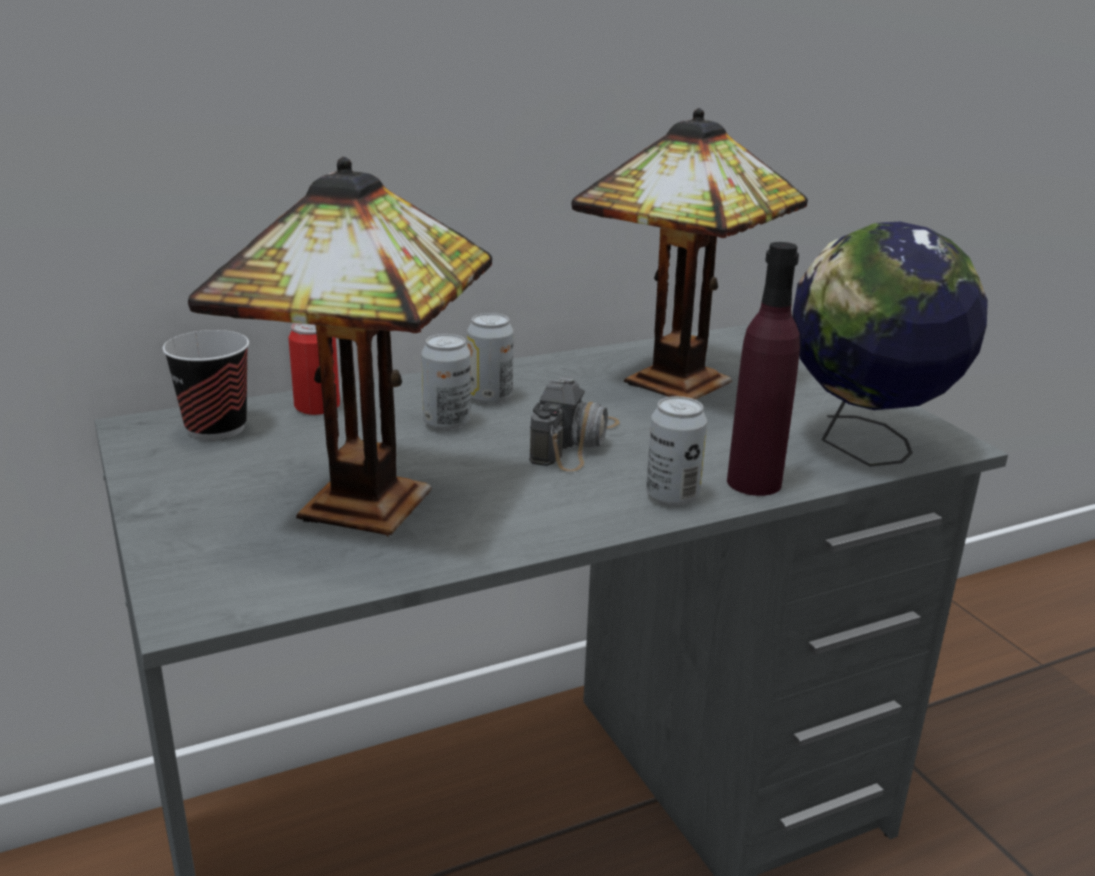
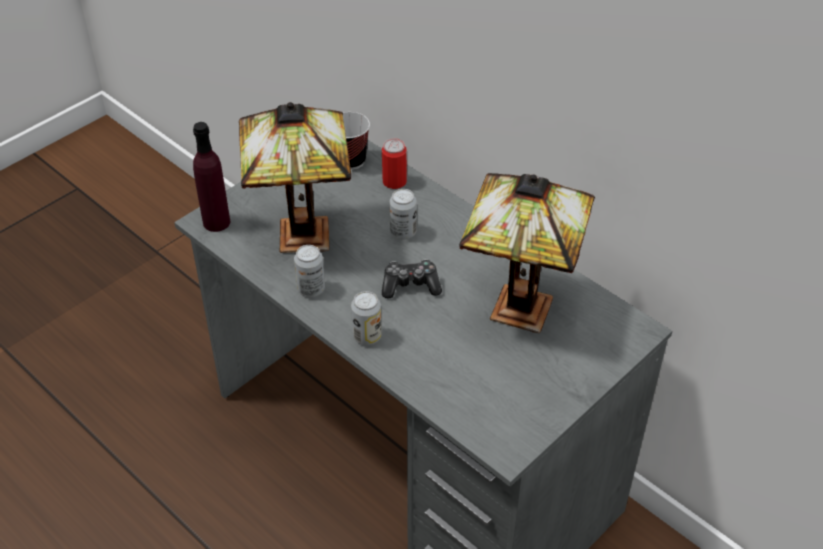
camera: 70 degrees right, 20 degrees up
(490, 397) = (445, 238): can -> can (311, 289)
(575, 441) = (410, 285): camera -> game controller
(754, 482) = (400, 365): purple bottle -> purple bottle (216, 222)
(864, 447) = (475, 408): globe -> none

